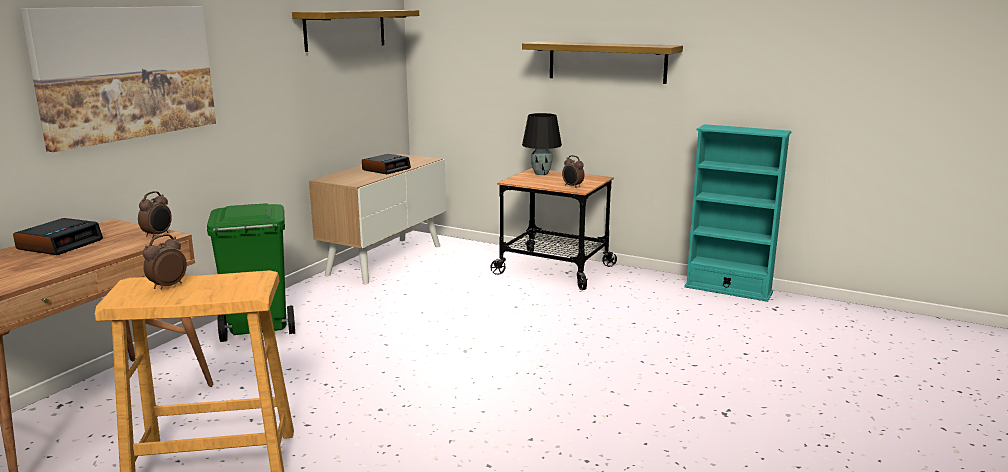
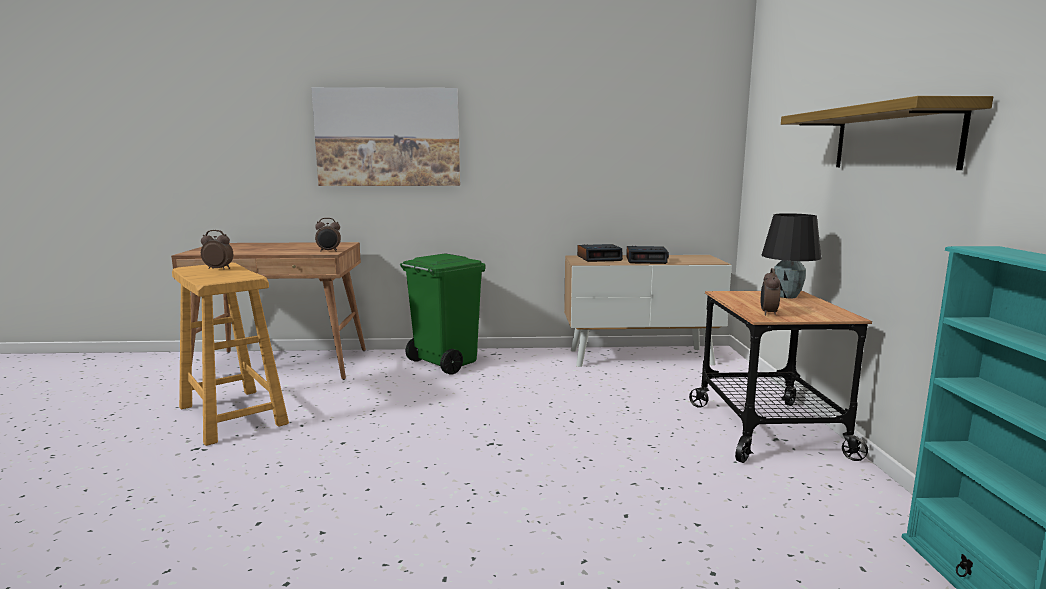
camera: 60 degrees right, 5 degrees down
(60, 244) = (294, 245): alarm clock -> alarm clock (599, 258)
(345, 29) = (642, 114): shelf -> none

